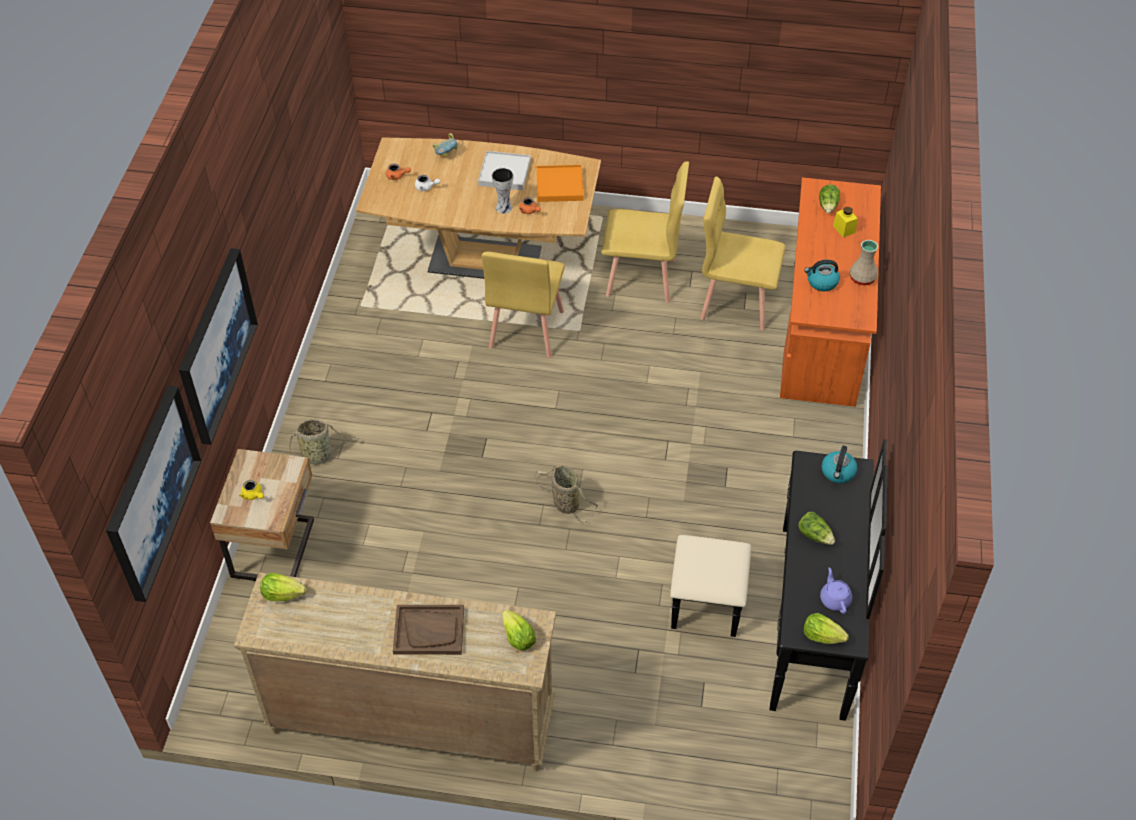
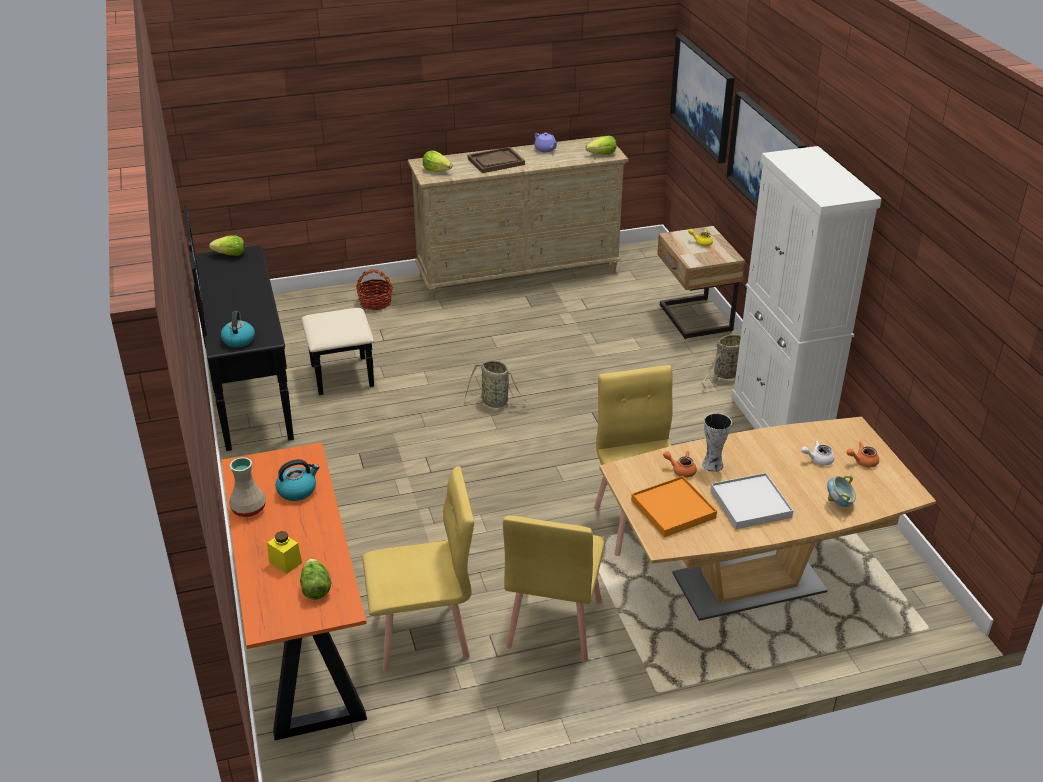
camera: 155 degrees right, 15 degrees down
(328, 381) = (779, 424): none -> white cabinet
(619, 731) = (375, 302): none -> basket
(641, 278) = (553, 624): yellow chair -> yellow chair turned 60 degrees counterclockwise
(815, 535) = (249, 300): lettuce -> none
(834, 599) = (224, 273): purple teapot -> purple teapot (545, 149)

